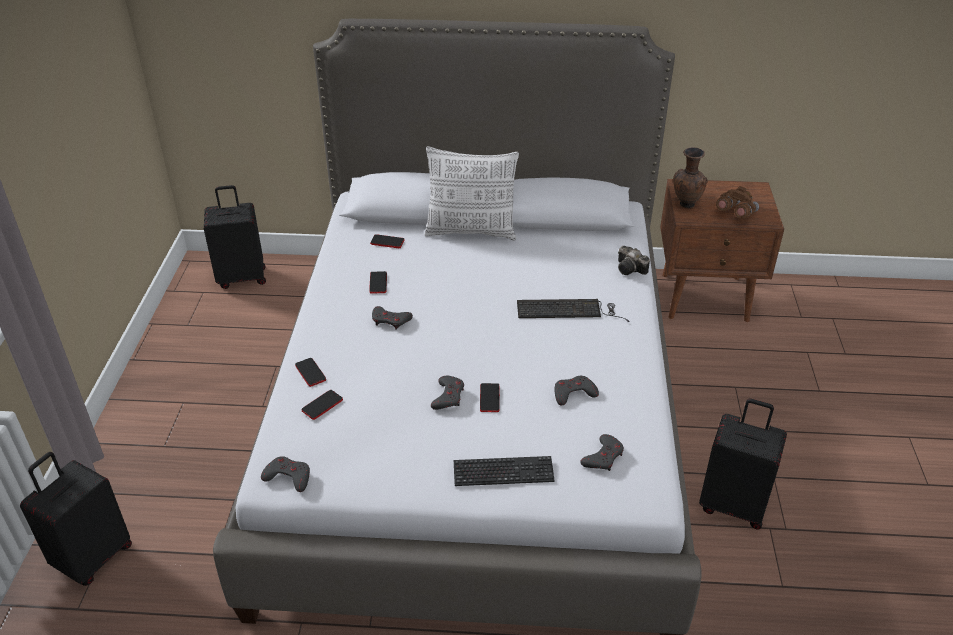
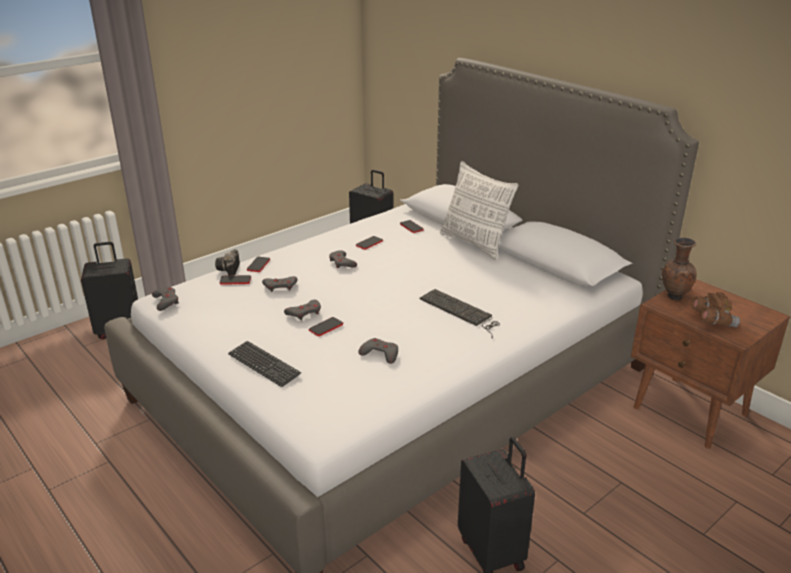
camera: 45 degrees right, 10 degrees down
(603, 457) = (334, 395): grey game controller -> grey game controller (280, 286)
(631, 269) = (552, 313): camera -> camera (229, 270)

